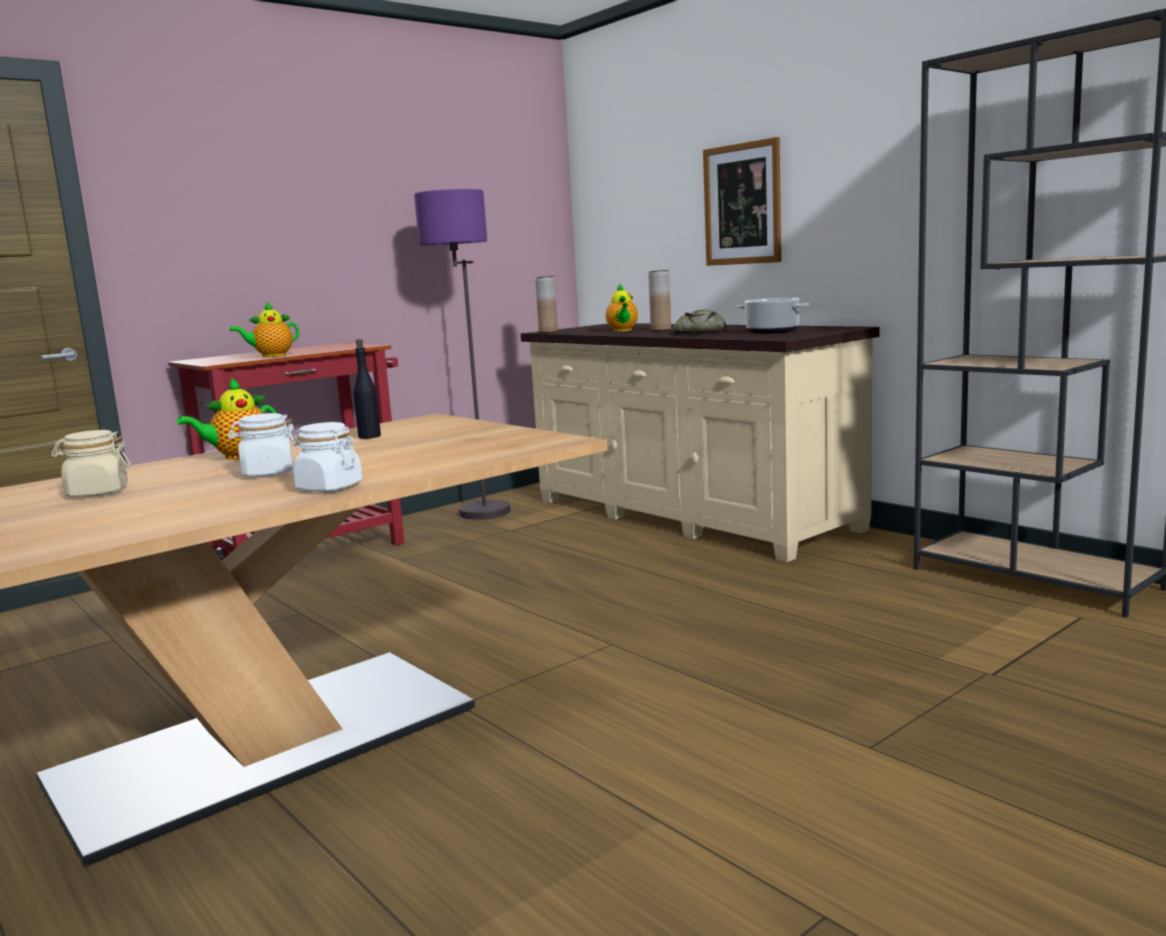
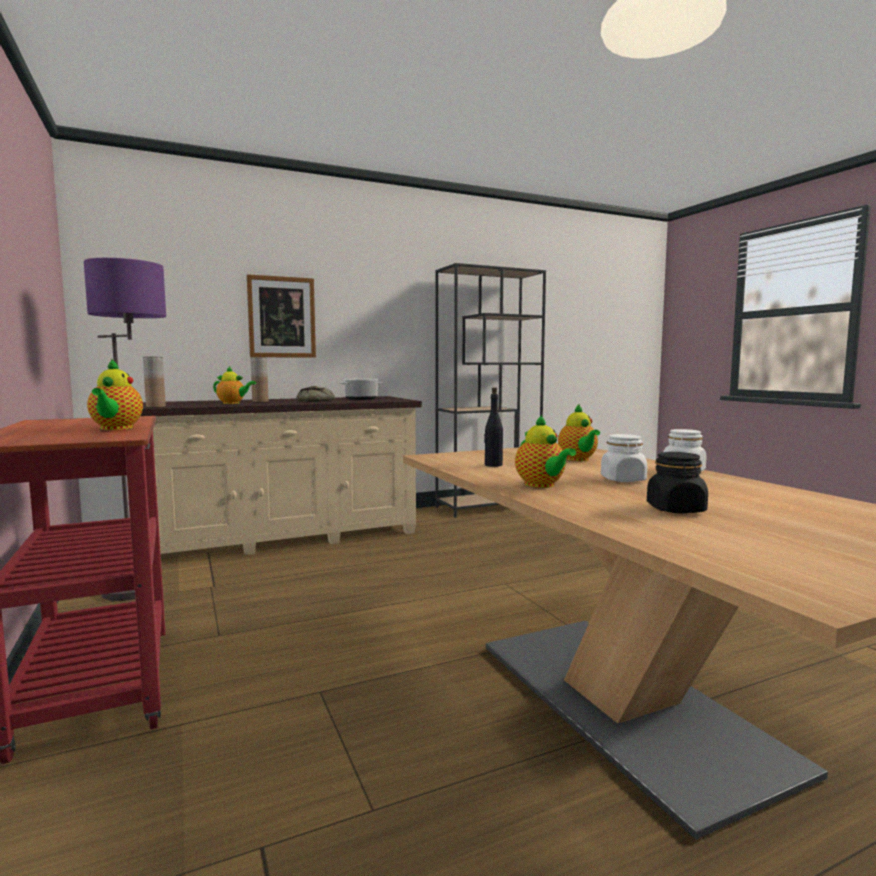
camera: 75 degrees left, 5 degrees down
(97, 492) = (676, 509): beige jar -> black jar
(425, 452) = (578, 459): none -> teapot

